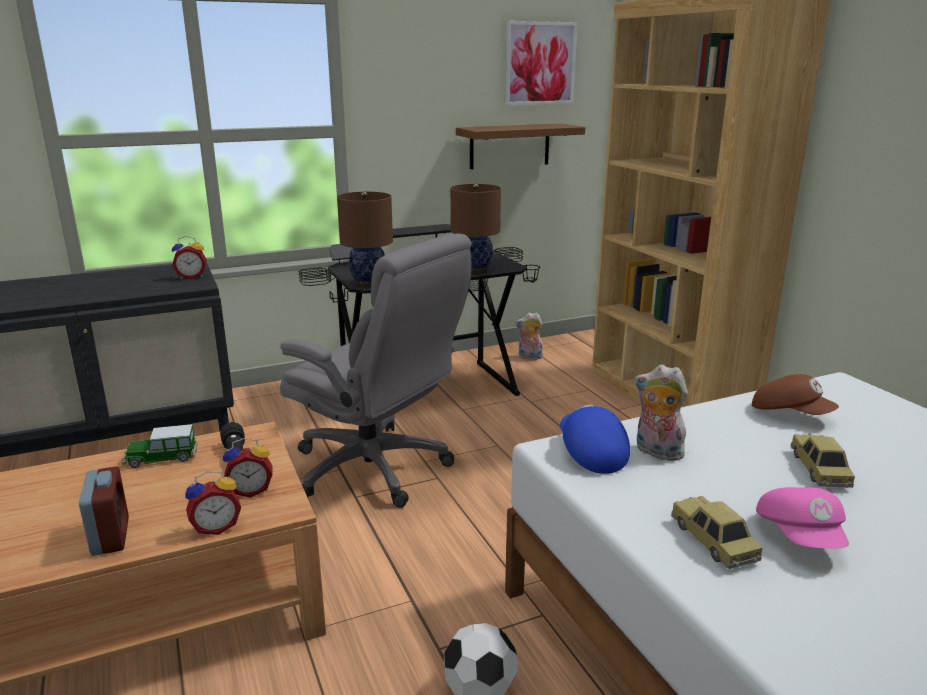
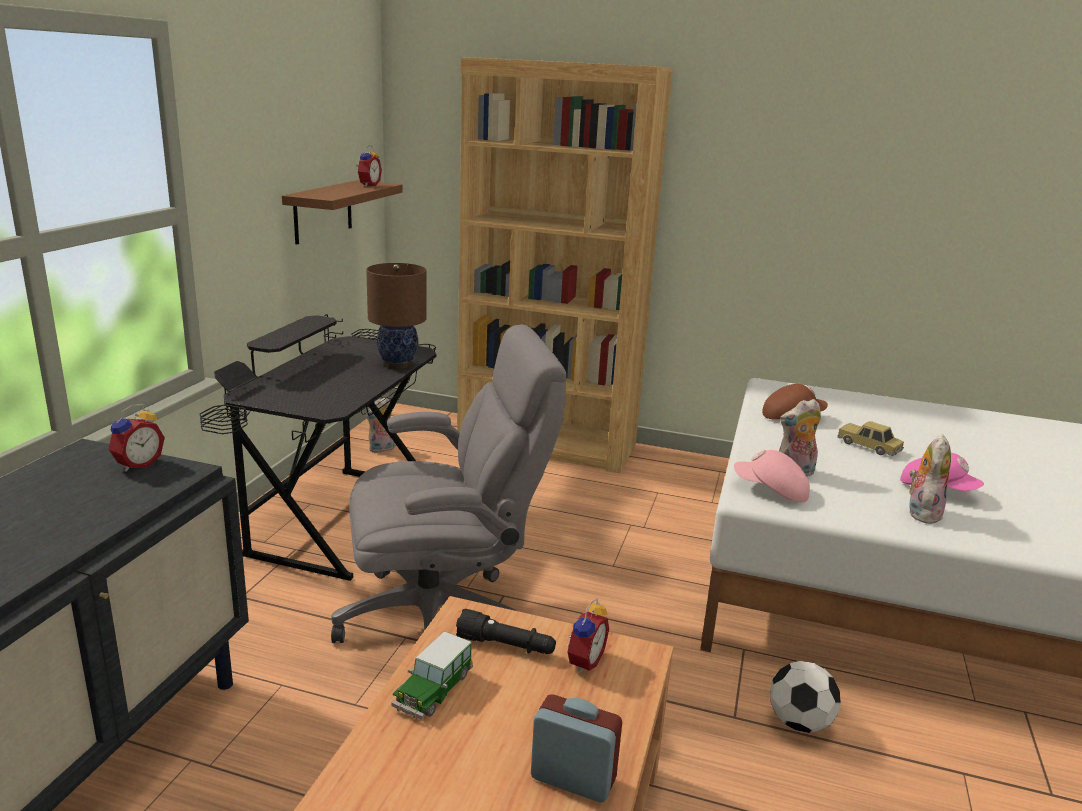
camera: 50 degrees left, 0 degrees up
(216, 527) = (631, 705): alarm clock -> alarm clock (368, 185)
(368, 283) = (331, 408): brown table lamp -> none
(540, 63) = (338, 113): picture -> none
(590, 453) = (771, 491): blue cap -> pink cap
(713, 541) = (921, 512): toy car -> plush toy

